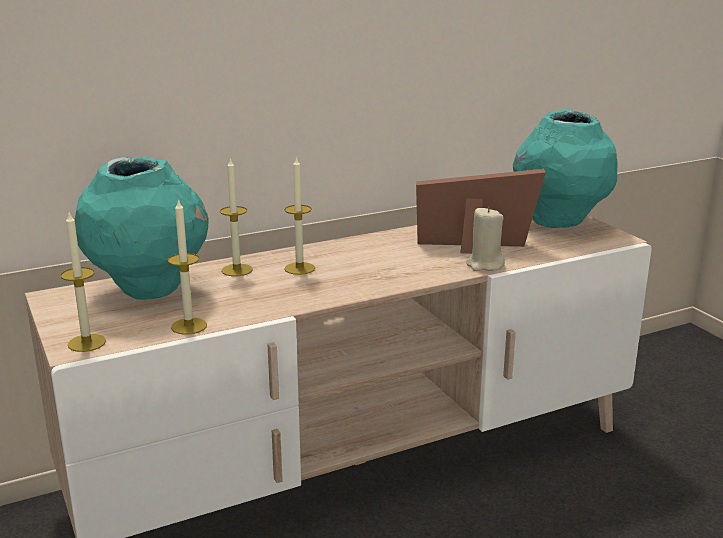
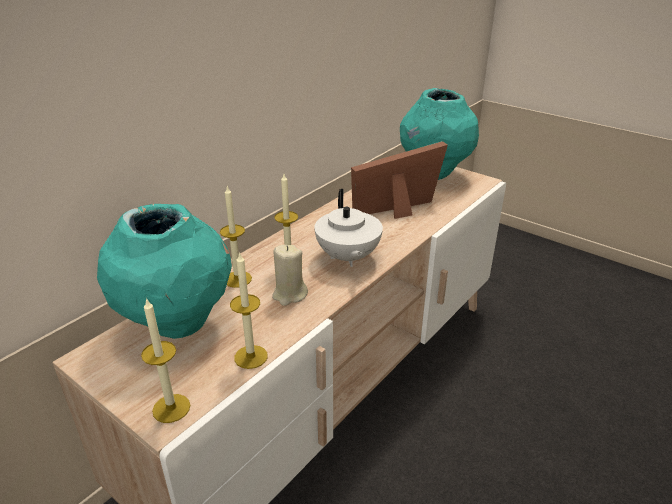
camera: 25 degrees left, 10 degrees up
(367, 275) = (347, 257): none -> white teapot
(484, 265) = (421, 226): beige candle -> beige candle (289, 295)

